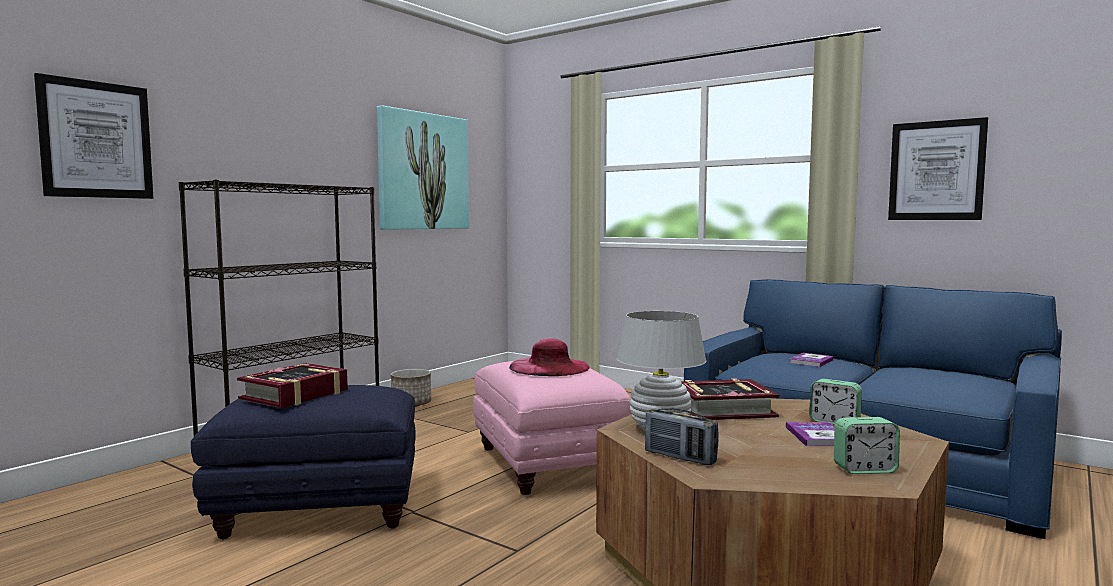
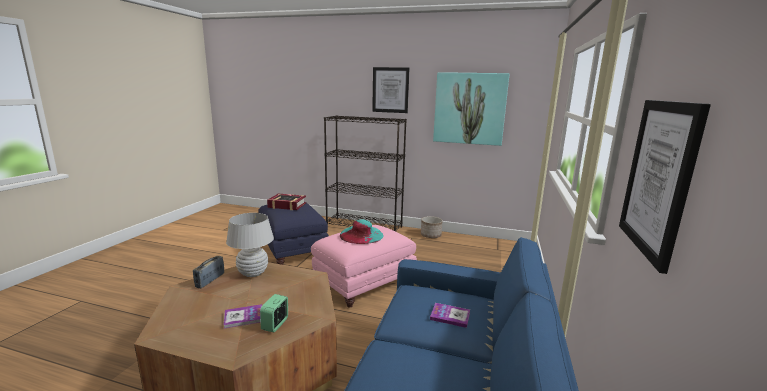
camera: 70 degrees right, 10 degrees up
(96, 140) = (312, 100): picture -> picture (390, 90)
(549, 367) = (361, 235): pink hat -> turquoise hat
(723, 409) = (297, 287): book -> none
(864, 469) = (181, 330): alarm clock -> none

